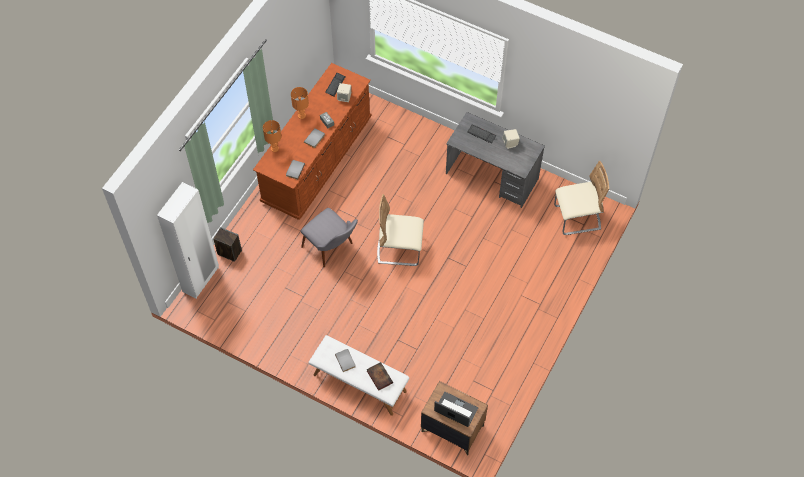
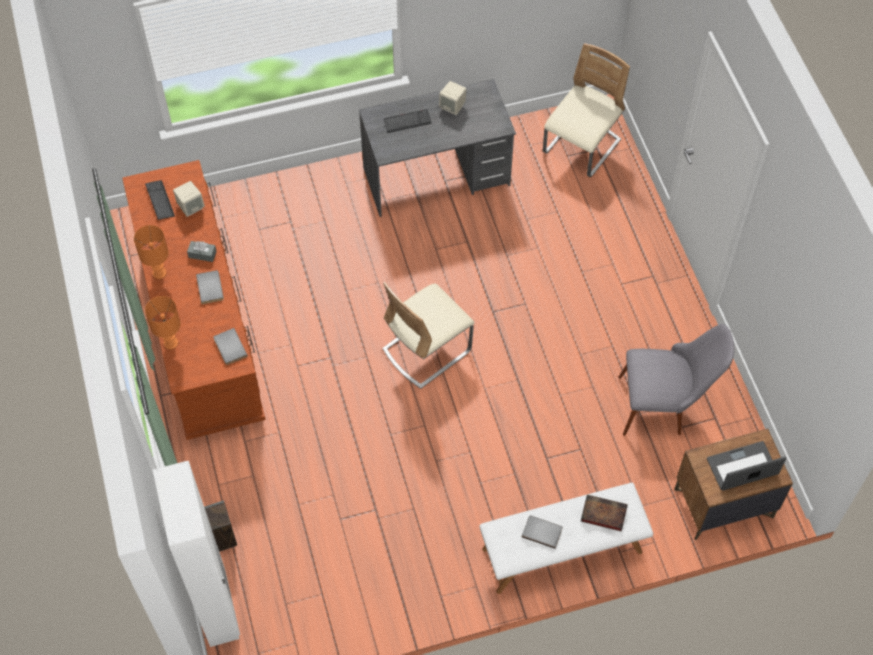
camera: 45 degrees left, 0 degrees up
(332, 250) = (347, 421): grey chair -> grey chair (664, 405)

